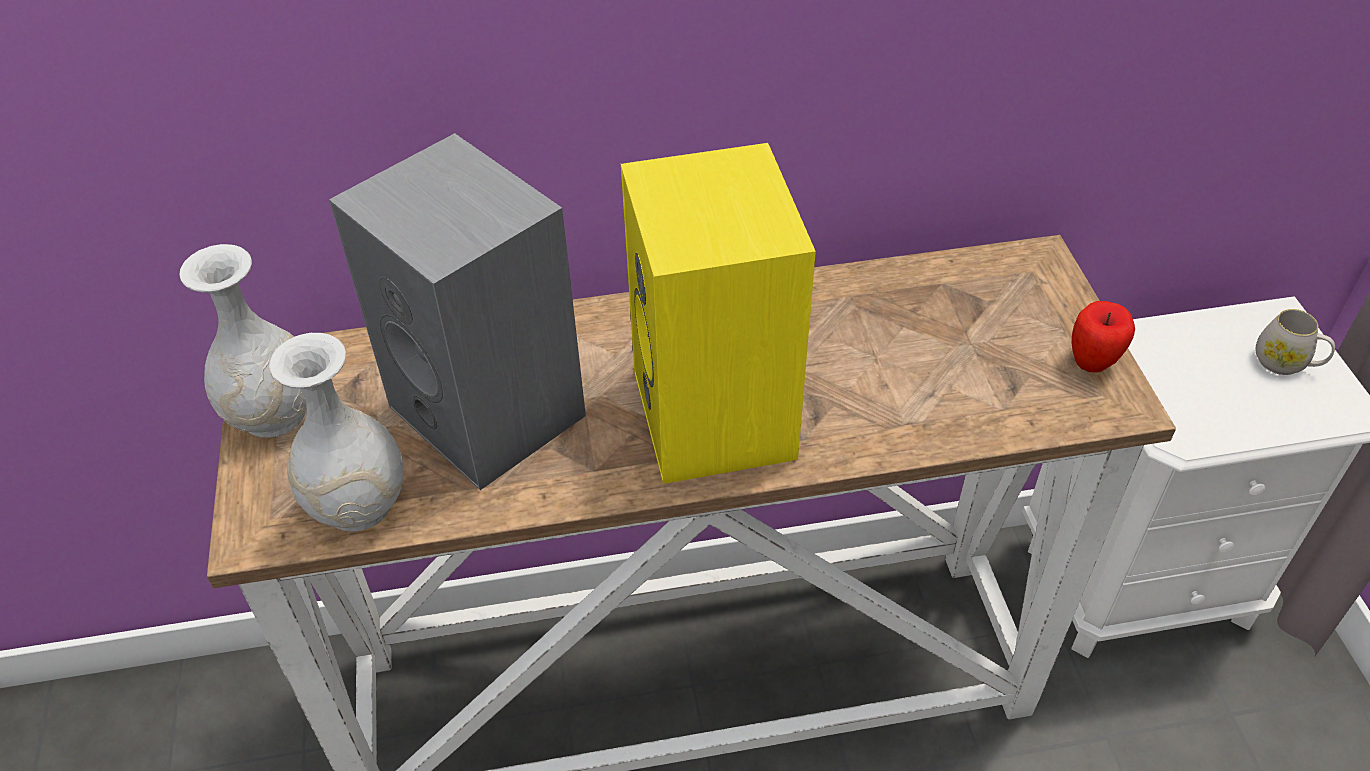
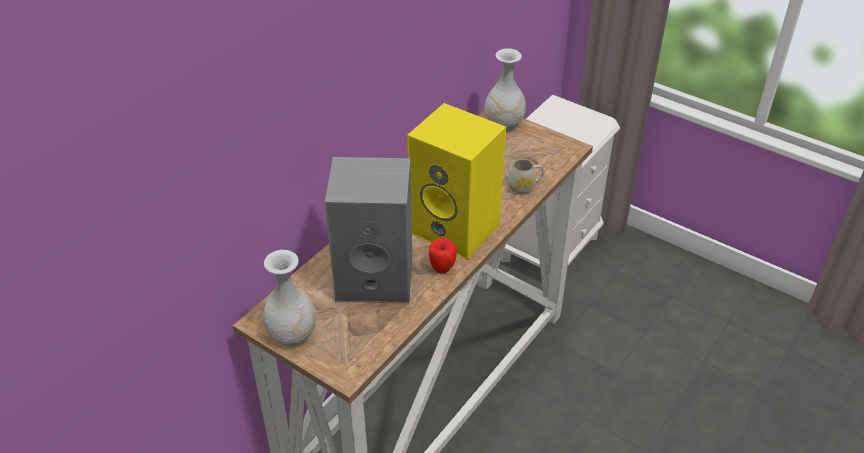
camera: 45 degrees left, 5 degrees down
(357, 504) = (371, 337): white vase -> white vase (503, 124)
(1092, 363) = (549, 140): apple -> apple (442, 268)
(1286, 363) = (573, 118): white mug -> white mug (524, 187)

